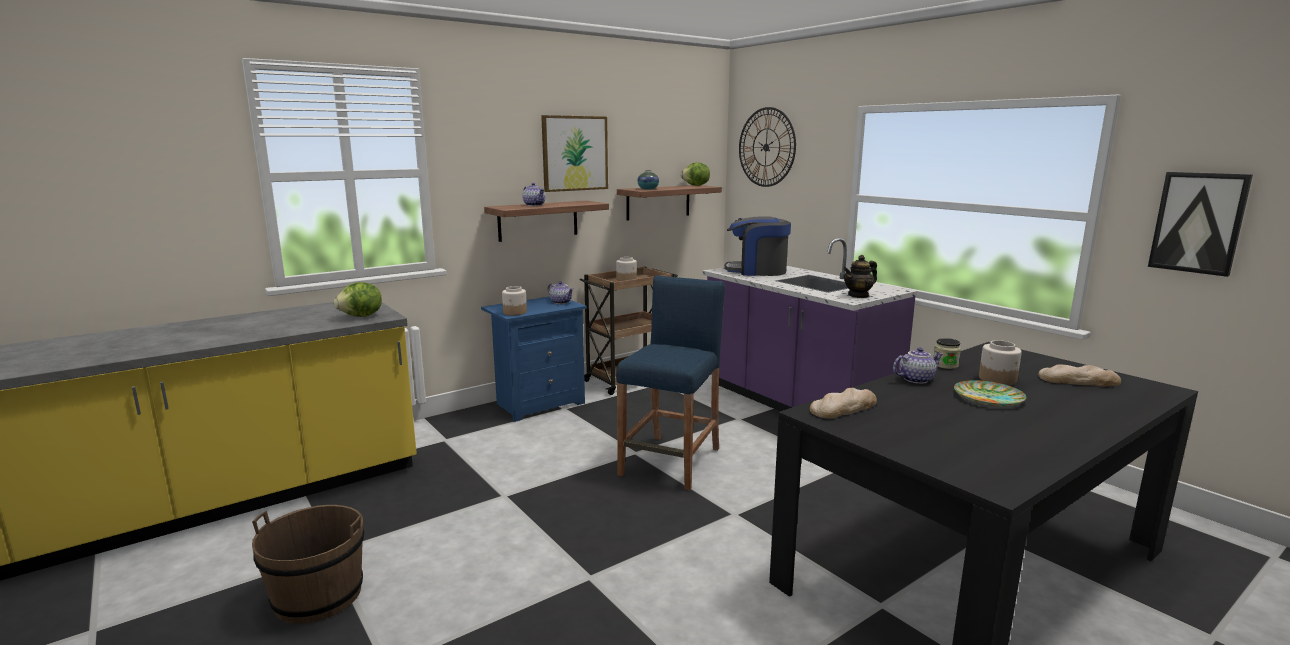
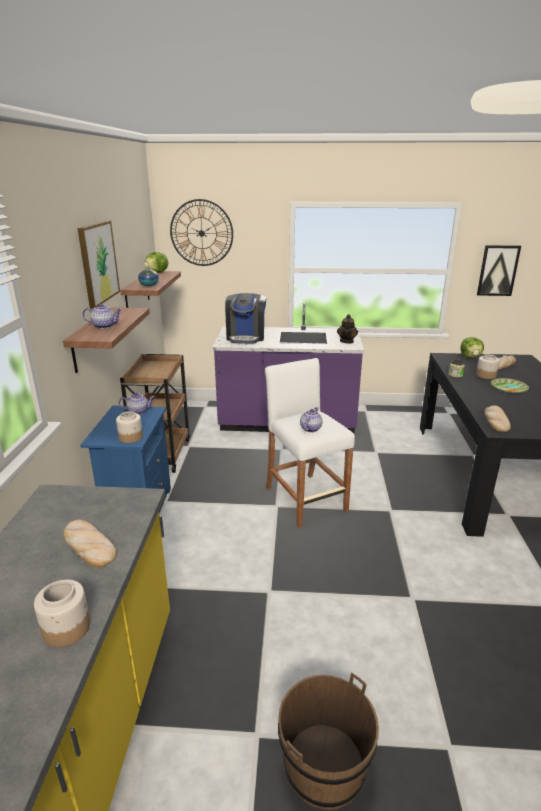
camera: 50 degrees left, 10 degrees up
(310, 321) = (88, 546): none -> bread
(361, 316) = (119, 510): lettuce -> lettuce (470, 357)
(626, 279) = (150, 371): jar -> jar (67, 628)
(671, 461) = (305, 499): blue stool -> white stool
(757, 271) = (246, 337): coffee machine -> coffee machine turned 45 degrees counterclockwise
(915, 379) = (469, 389): teapot -> teapot (310, 428)

